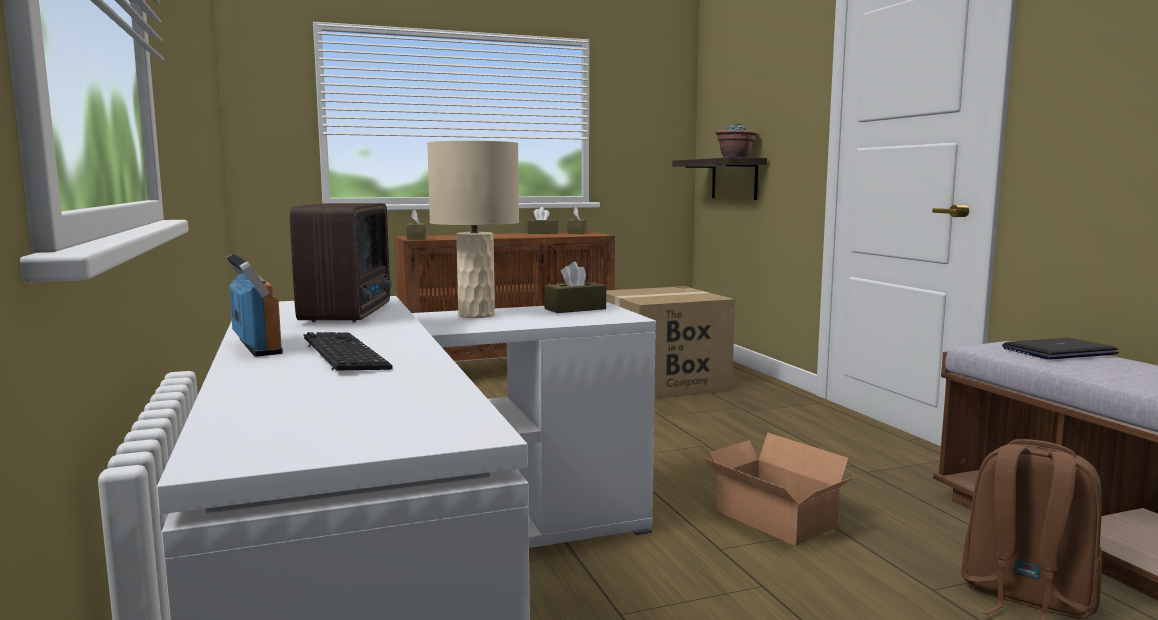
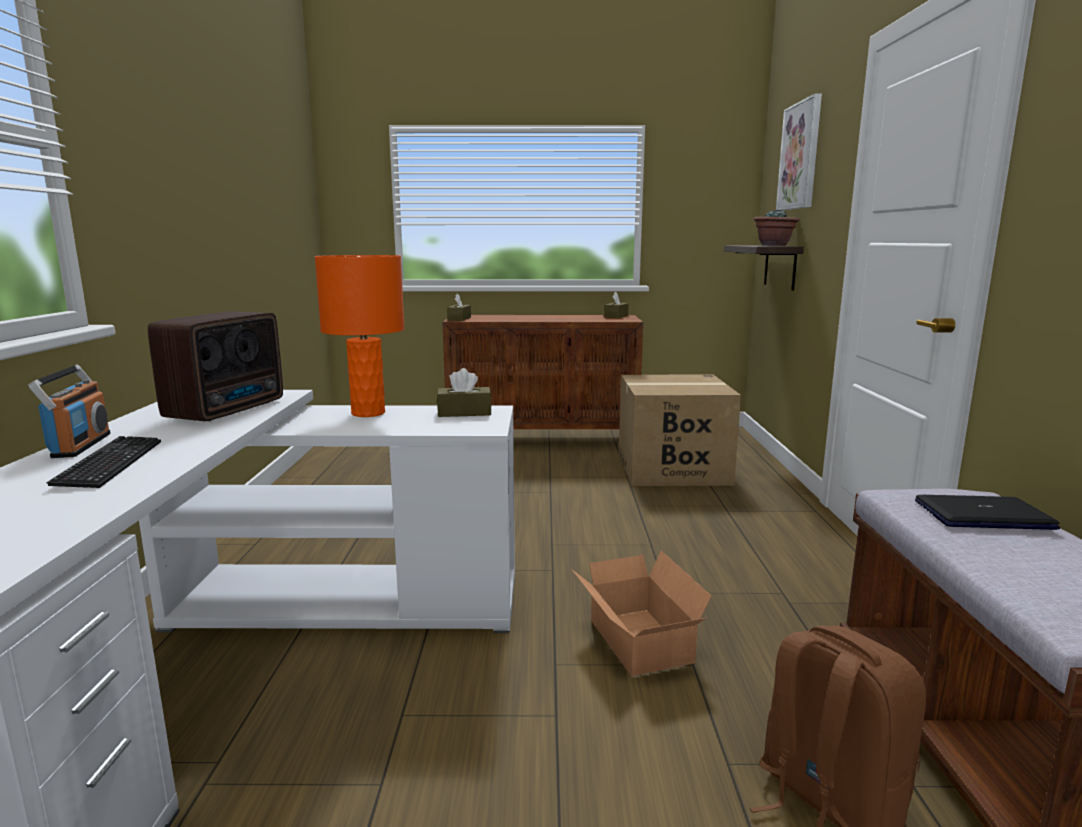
camera: 20 degrees right, 5 degrees up
(477, 315) = (368, 413): beige table lamp -> orange table lamp
(542, 233) = (582, 316): brown tissue box -> none
(753, 74) = (800, 156): none -> picture

